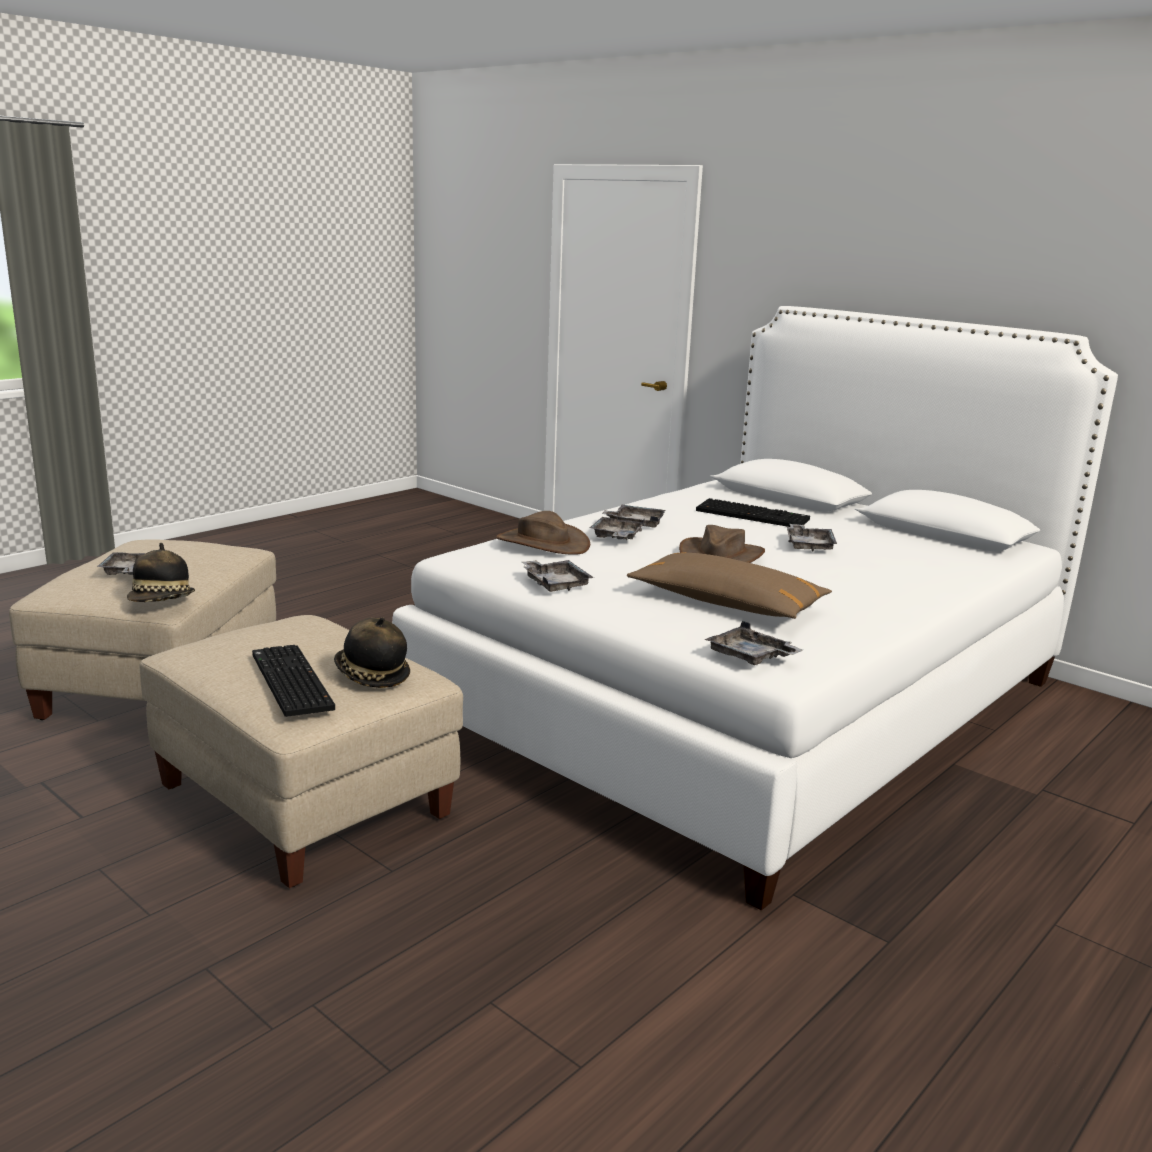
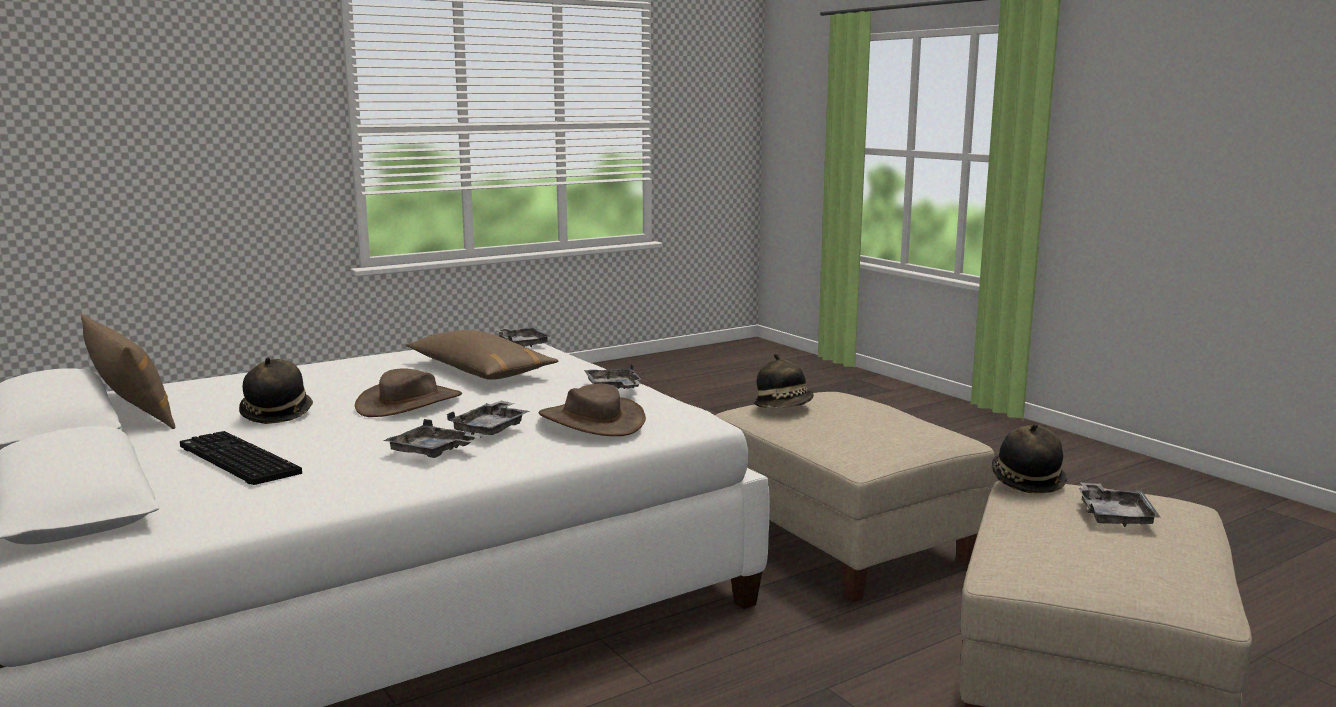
camera: 165 degrees left, 5 degrees down
(288, 682) = (846, 403): keyboard -> none
(809, 545) = (277, 414): grey tray -> hat
(930, 545) = (131, 410): none -> brown pillow

